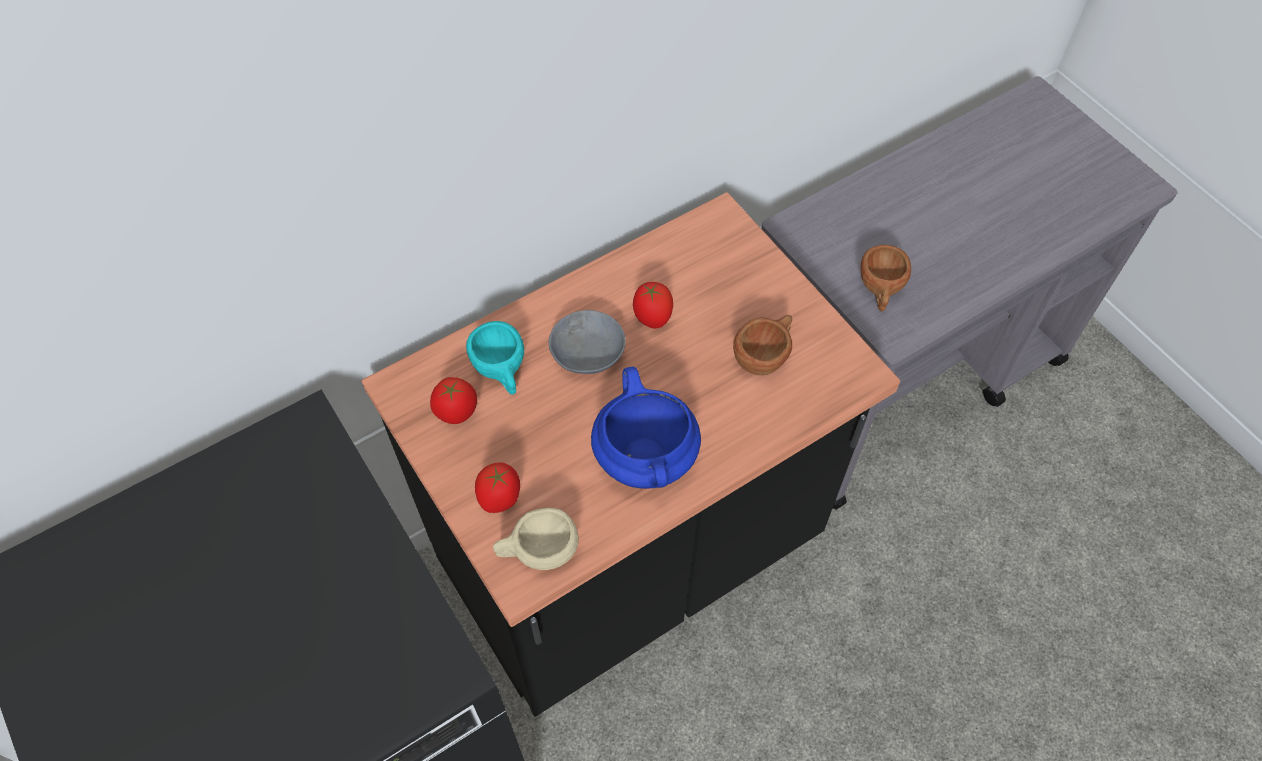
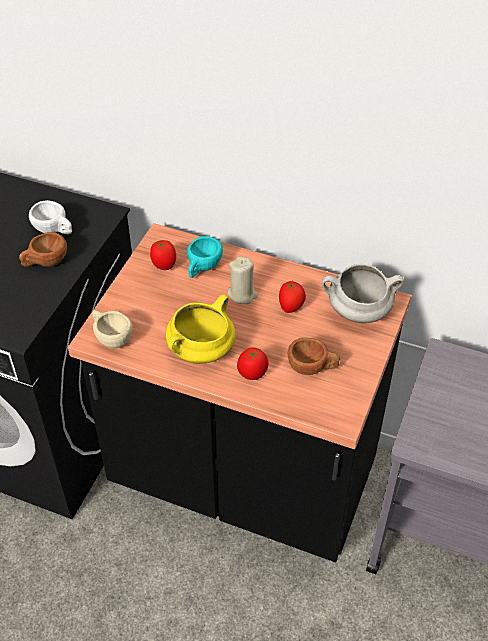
camera: 55 degrees right, 10 degrees down
(275, 511) = (54, 230): none -> white cup
(500, 498) = (129, 307): tomato -> tomato (252, 374)
(587, 355) = (242, 294): grey bowl -> beige candle
(647, 458) = (201, 351): blue cooking pot -> yellow cooking pot
(714, 257) = (358, 312): none -> white cooking pot
(880, 290) = (440, 420): brown cup -> brown cup (45, 262)

